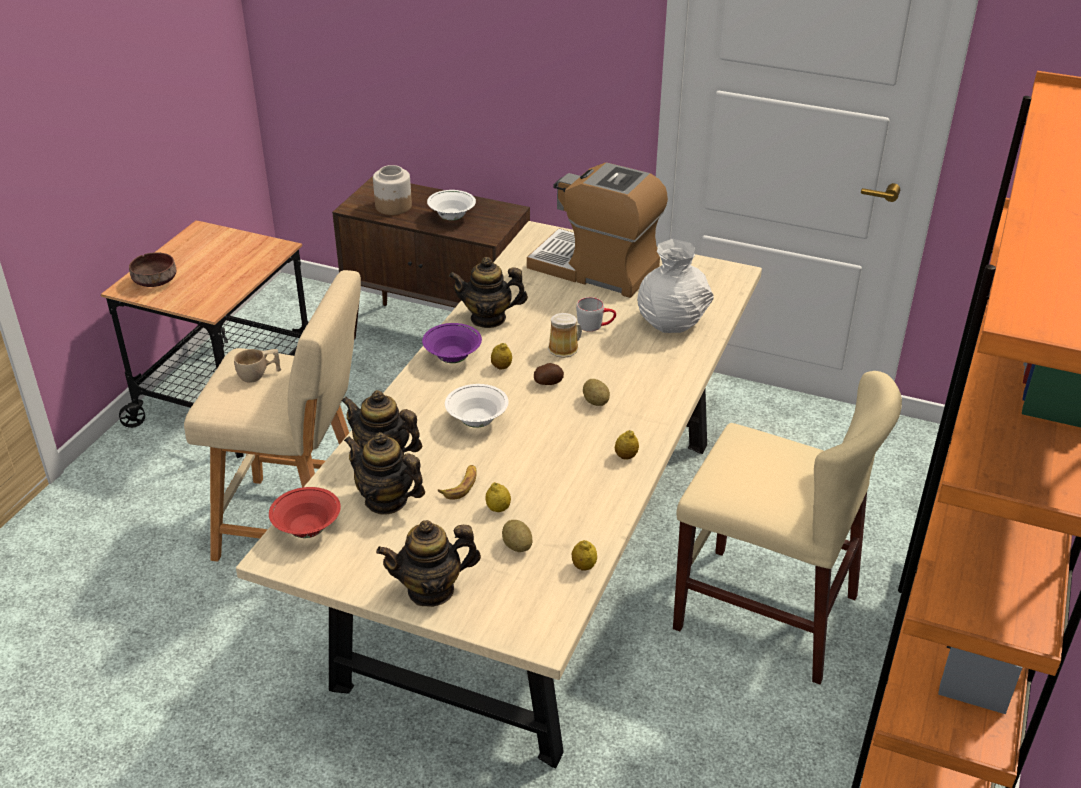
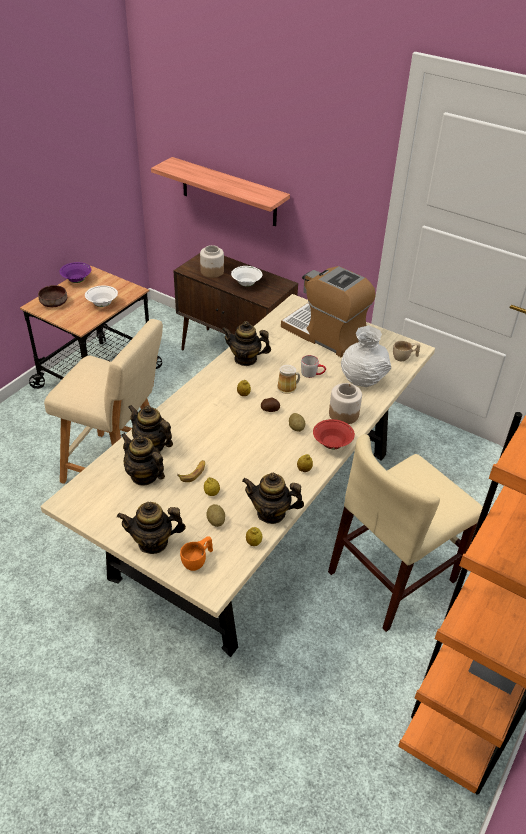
camera: 10 degrees right, 5 degrees up
(259, 375) = (96, 376): beige cup -> beige cup (405, 357)
(307, 530) = (90, 488): red bowl -> red bowl (332, 444)
(404, 82) = (229, 192): none -> shelf
(452, 358) = (215, 383): purple bowl -> purple bowl (77, 280)
(477, 421) = (217, 430): white bowl -> white bowl (102, 304)
(508, 604) = (198, 560): none -> orange cup
(596, 522) = (271, 513): none -> teapot
(659, 373) = (343, 414): none -> jar
(765, 612) = (392, 576): beige chair -> beige chair turned 105 degrees clockwise

